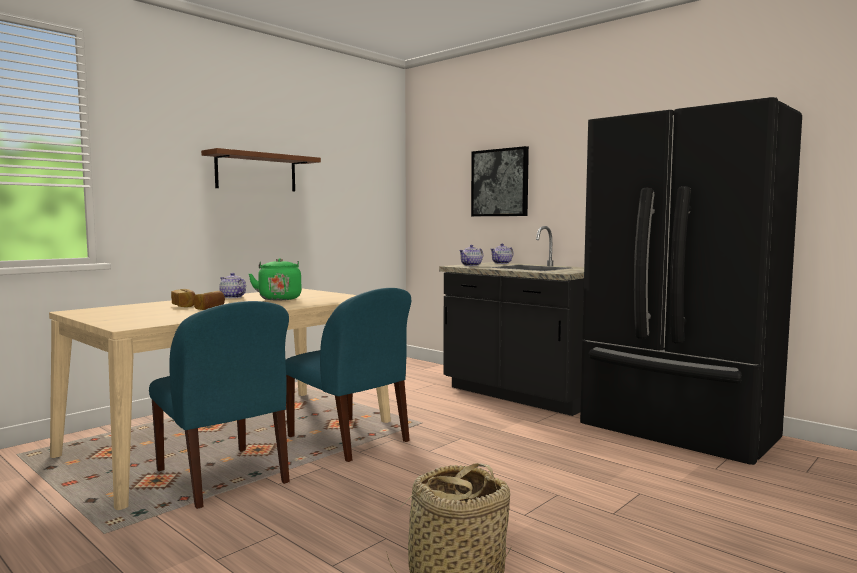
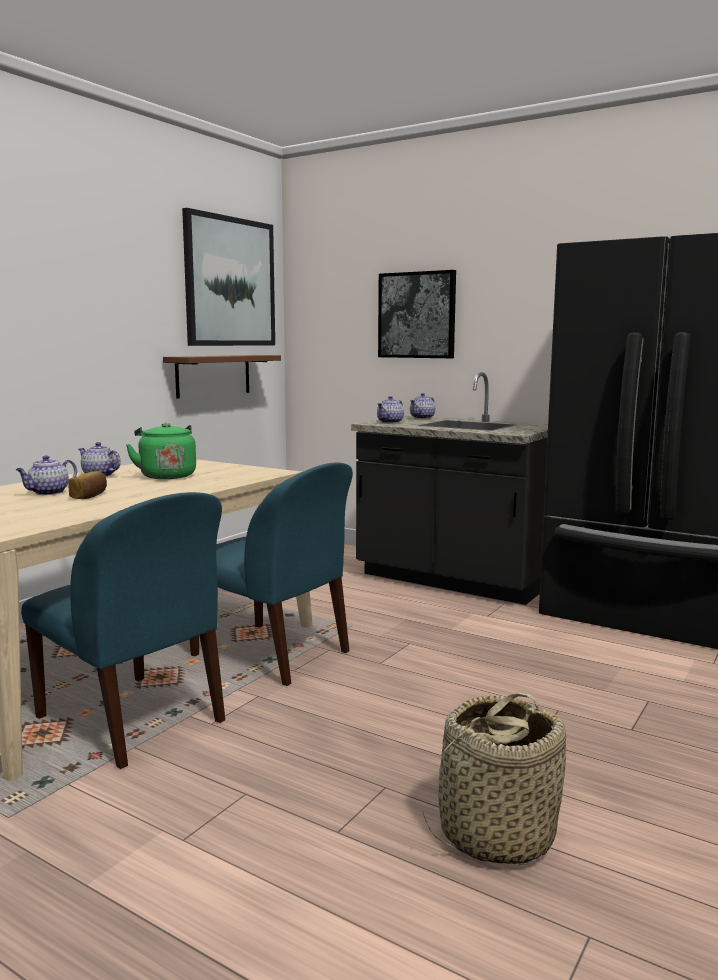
camera: 10 degrees left, 5 degrees up
(184, 306) = (48, 493): bread -> teapot
(256, 172) = (105, 300): brown shelf -> brown shelf (213, 375)
(359, 160) = (230, 282): none -> picture

